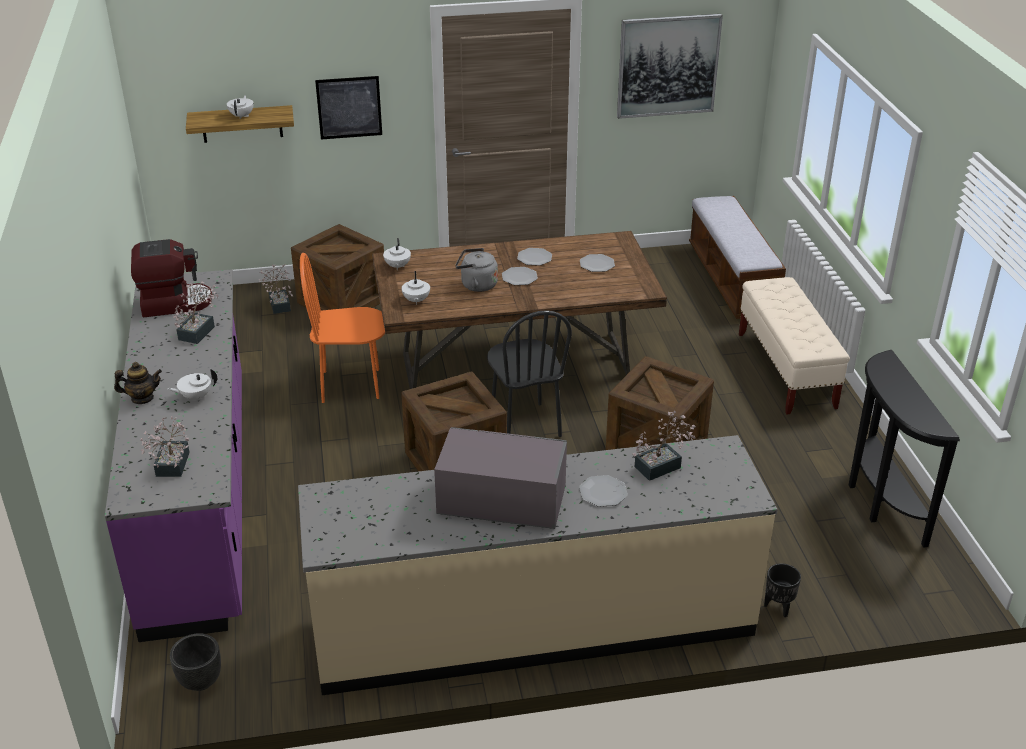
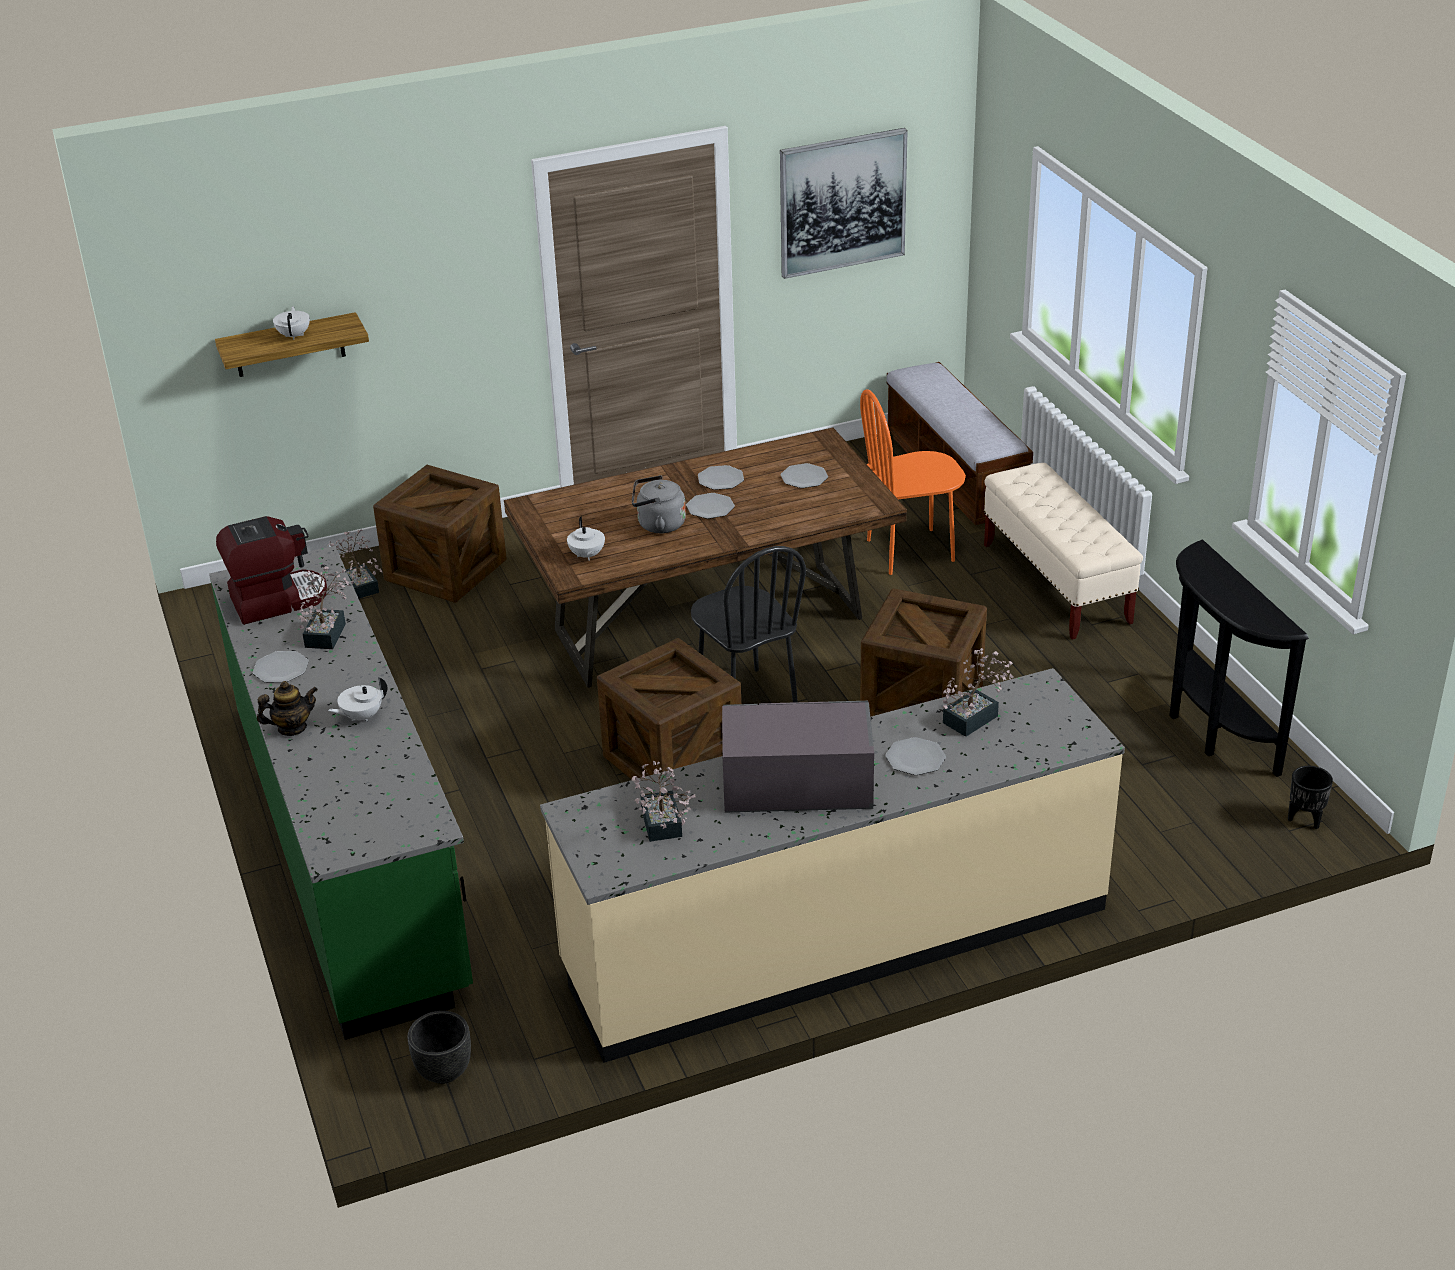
camera: 10 degrees left, 0 degrees up
(154, 353) = (281, 669): none -> plate
(171, 467) = (369, 807): potted plant -> potted plant (662, 827)
(200, 496) = (352, 850): purple counter -> green counter
(349, 107) = (432, 306): picture -> none
(350, 385) = (499, 680): orange chair -> orange chair (910, 551)
(397, 266) = (544, 513): white teapot -> none
(778, 607) = (1124, 873): black planter -> black planter (1305, 819)

